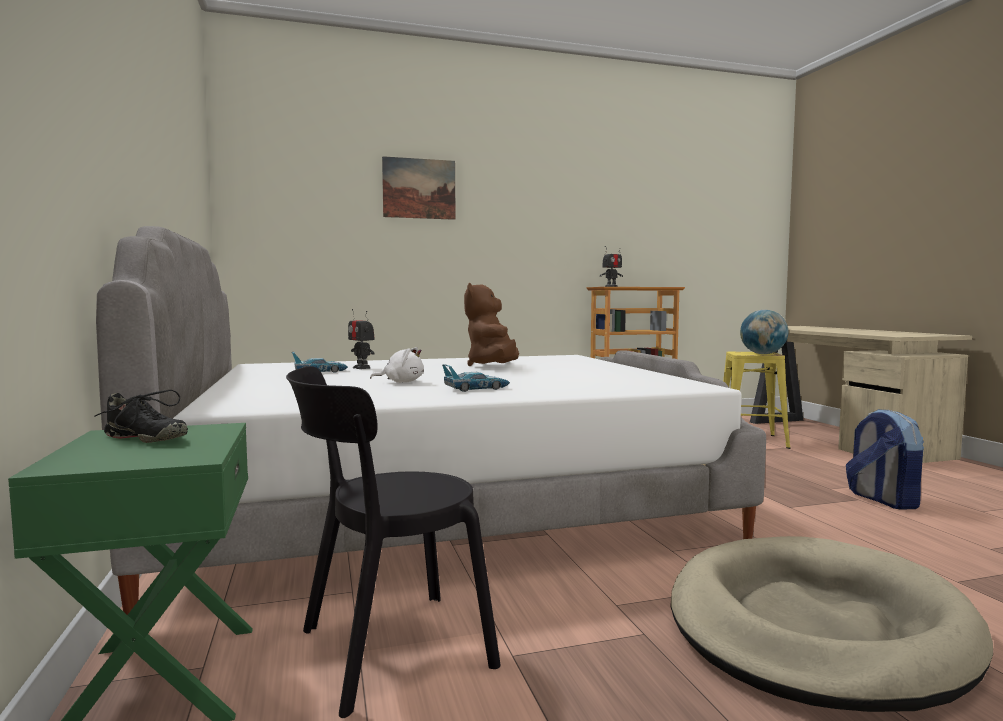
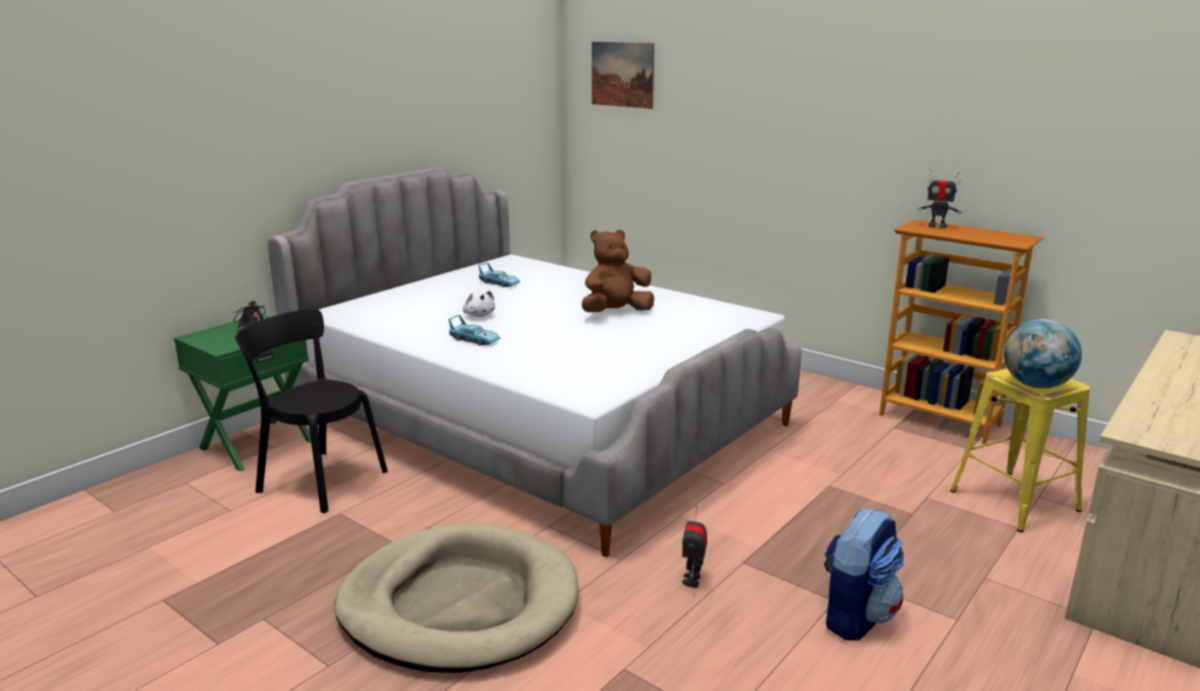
camera: 55 degrees right, 15 degrees up
(361, 368) = (538, 285): toy robot -> toy robot (692, 580)
(419, 188) = (729, 79): picture -> picture (622, 74)

